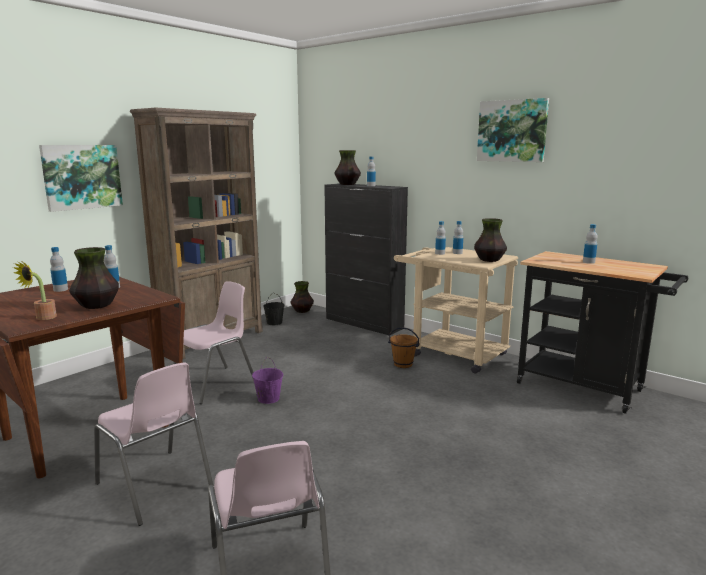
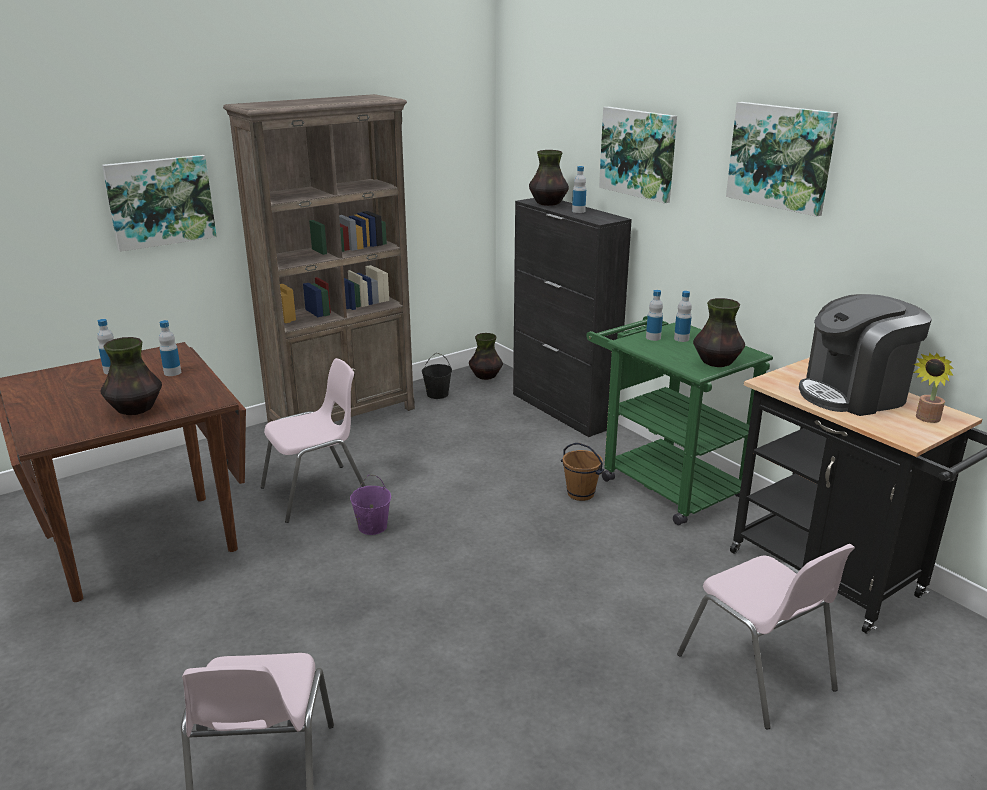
camera: 15 degrees right, 10 degrees up
(42, 318) = (67, 426): potted plant -> potted plant (926, 419)
(155, 487) = (190, 637): pink chair -> pink chair (757, 673)
(409, 145) = (638, 153): none -> picture
(451, 353) = (663, 482): beige cart -> green cart
(588, 262) = (854, 394): bottle -> coffee machine

